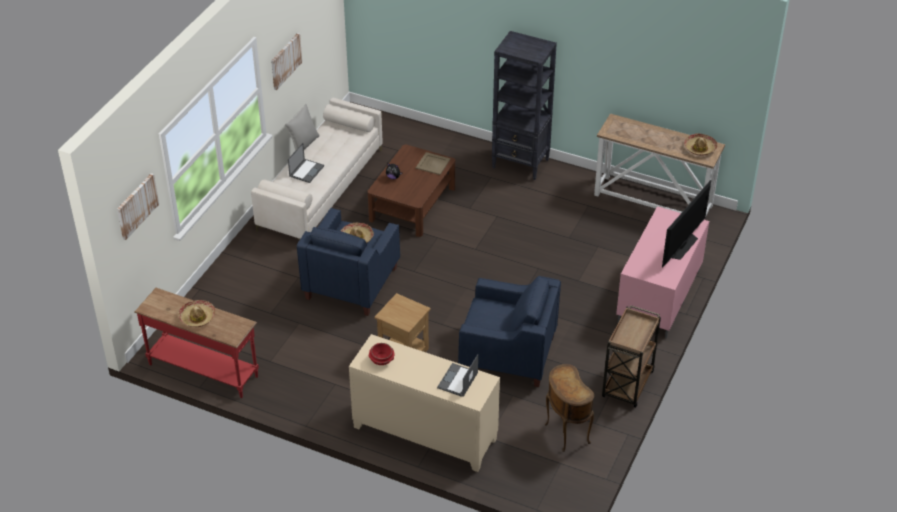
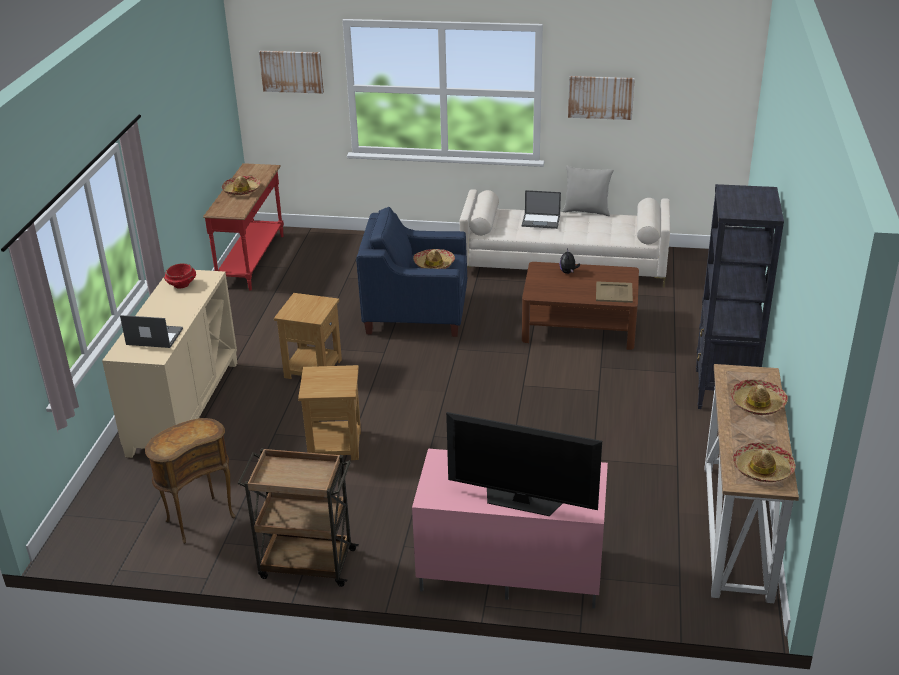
camera: 75 degrees right, 10 degrees down
(508, 355) = (334, 445): blue armchair -> brown side table
(642, 131) = (757, 403): none -> hat

